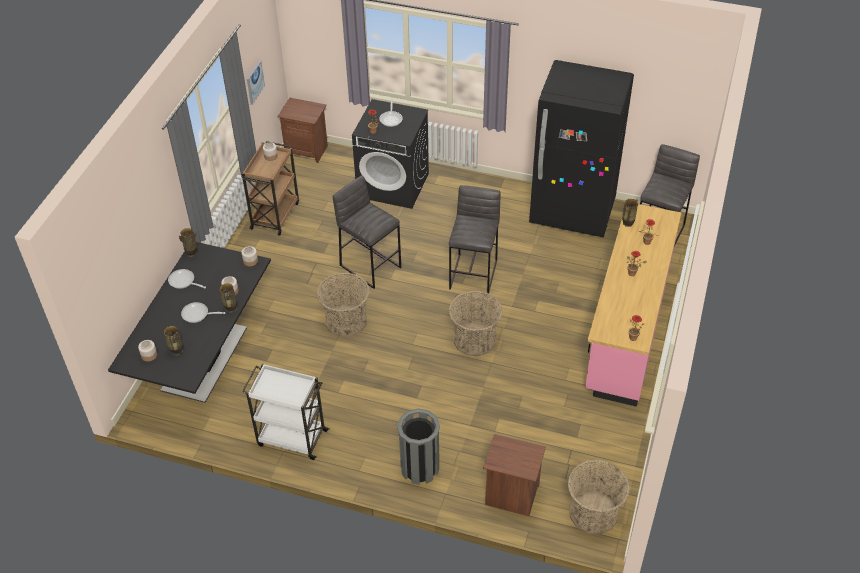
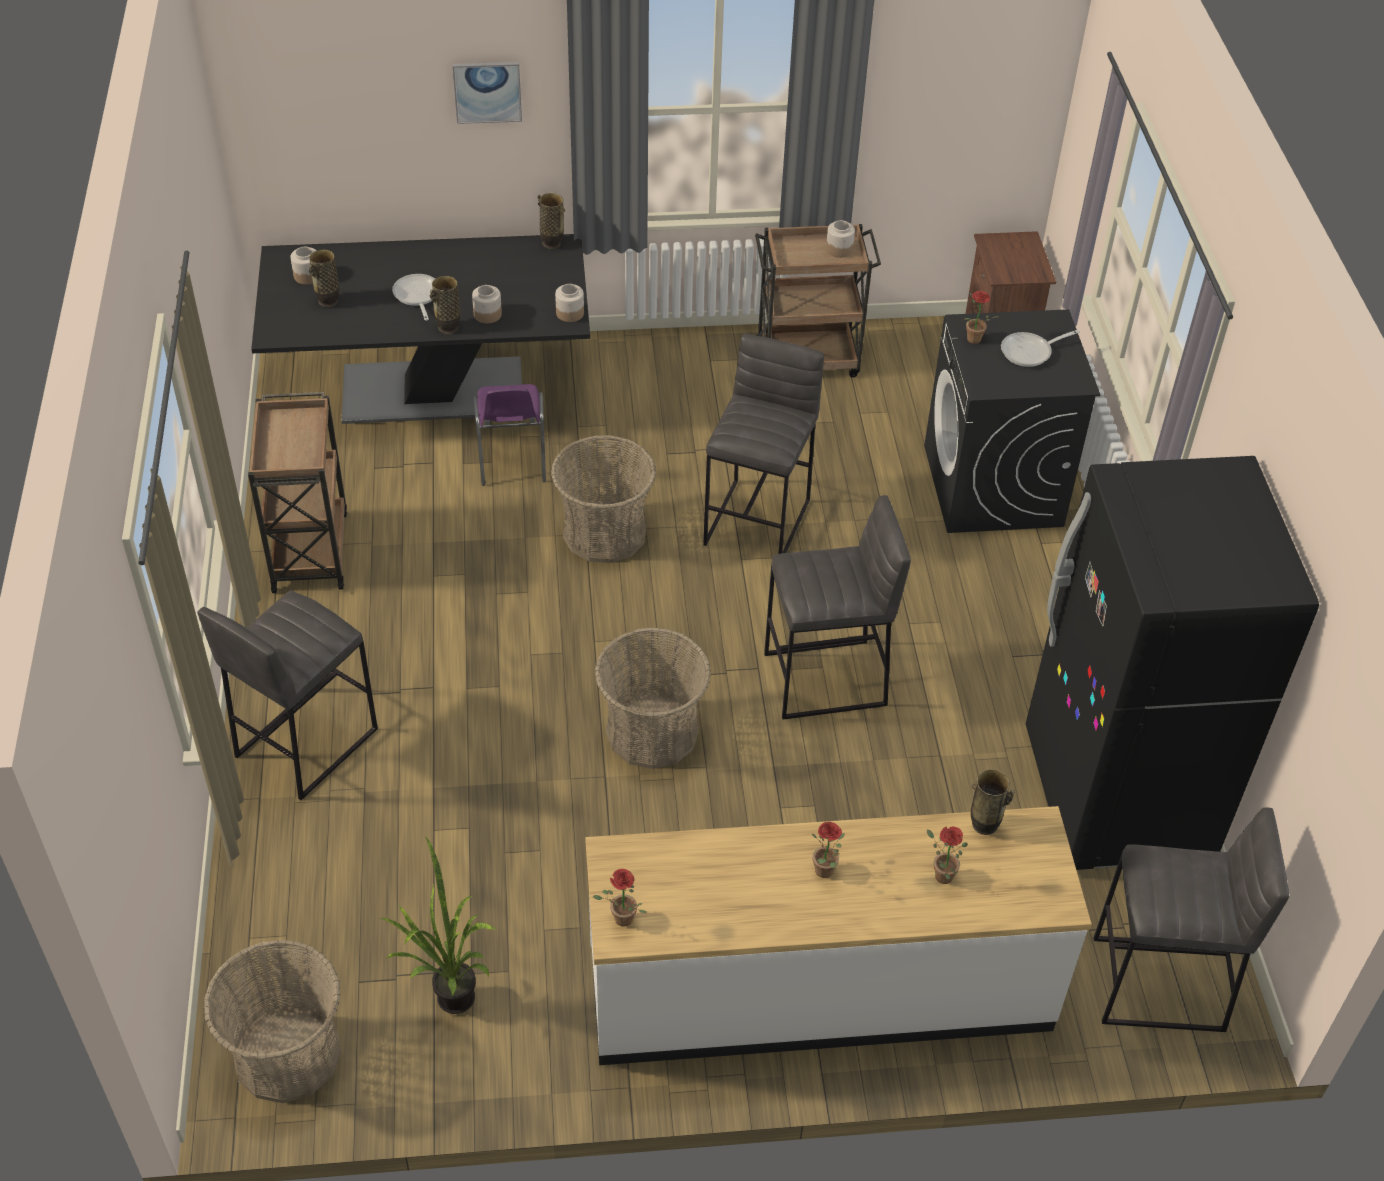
camera: 65 degrees right, 0 degrees up
(183, 282) = (482, 257): frying pan -> none
(254, 82) = (928, 123): picture -> picture (487, 91)
(276, 341) = (511, 461): none -> purple chair
(291, 437) = (310, 549): white cart -> brown cart
(419, 468) = (304, 742): grey trash can -> grey stool
(511, 496) = (285, 902): brown nightstand -> none
(589, 449) = (448, 1004): none -> potted plant
(626, 328) = (819, 990): pink counter -> white counter

